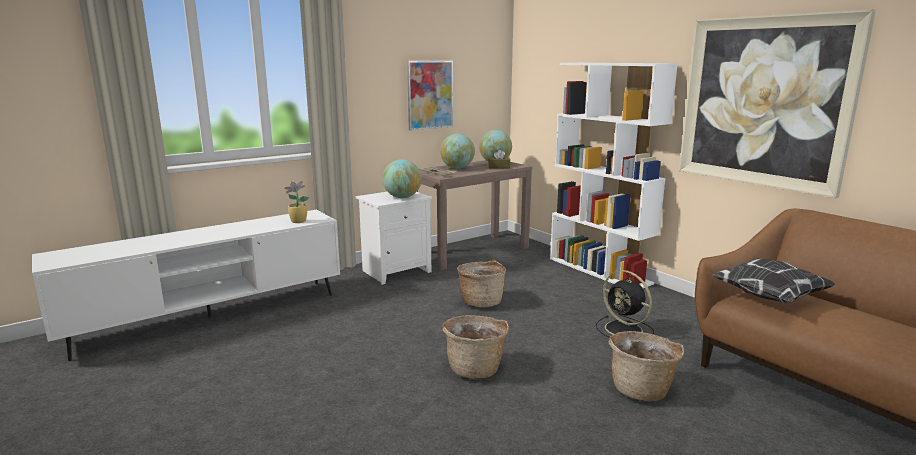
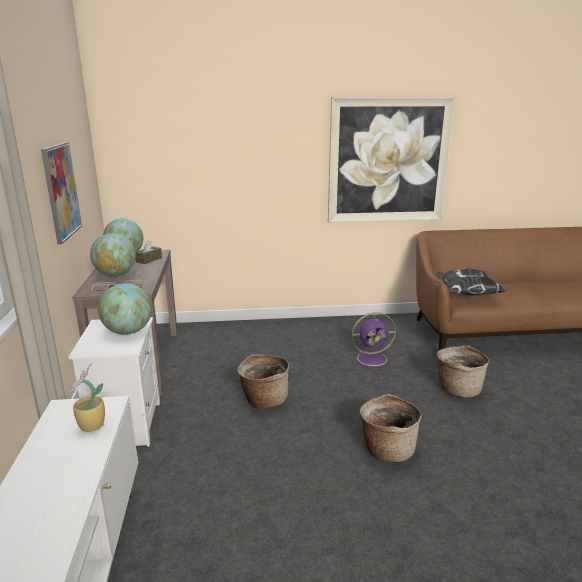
camera: 60 degrees left, 5 degrees up
(600, 271) = (266, 325): white bookcase -> none
(625, 330) = (373, 358): black fan -> purple fan

